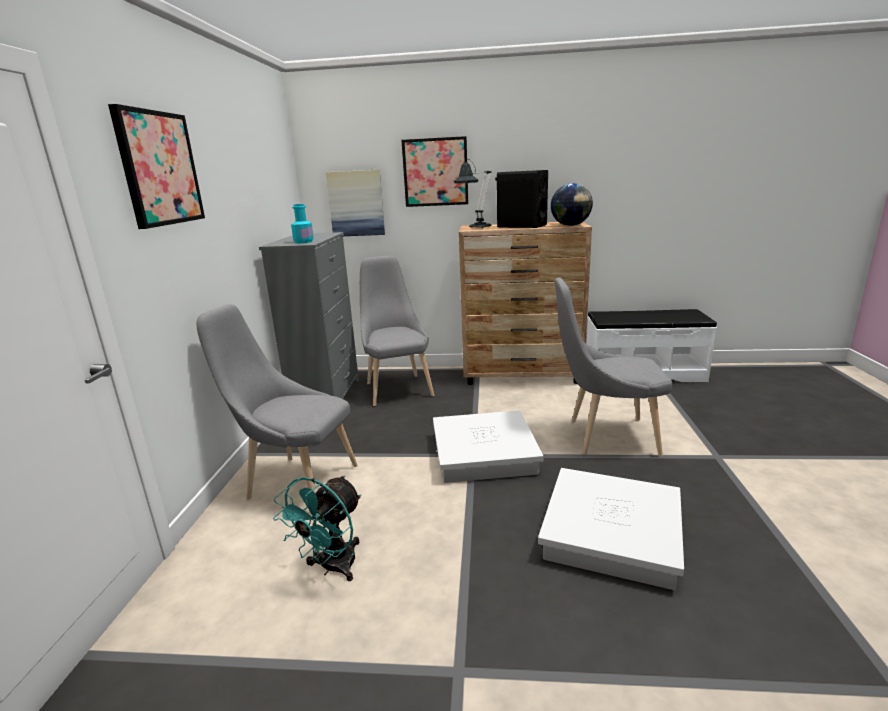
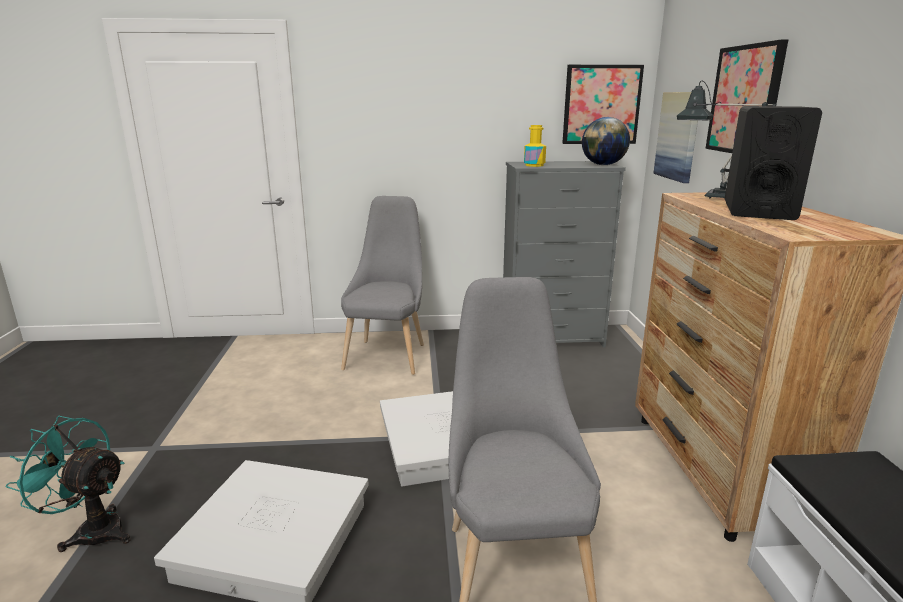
camera: 80 degrees right, 0 degrees up
(159, 169) = (379, 85): picture -> picture (601, 105)
(304, 242) = (534, 165): turquoise bottle -> yellow bottle
(332, 568) = (276, 386): turquoise fan -> turquoise fan (92, 530)
(397, 388) = (596, 372): grey chair -> none
(570, 225) = (793, 230): globe -> globe (603, 165)

